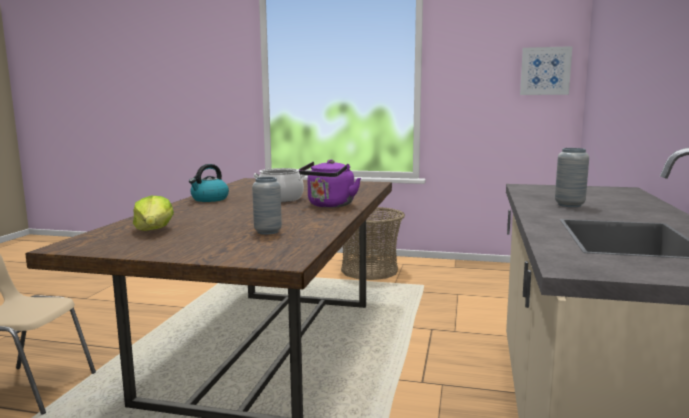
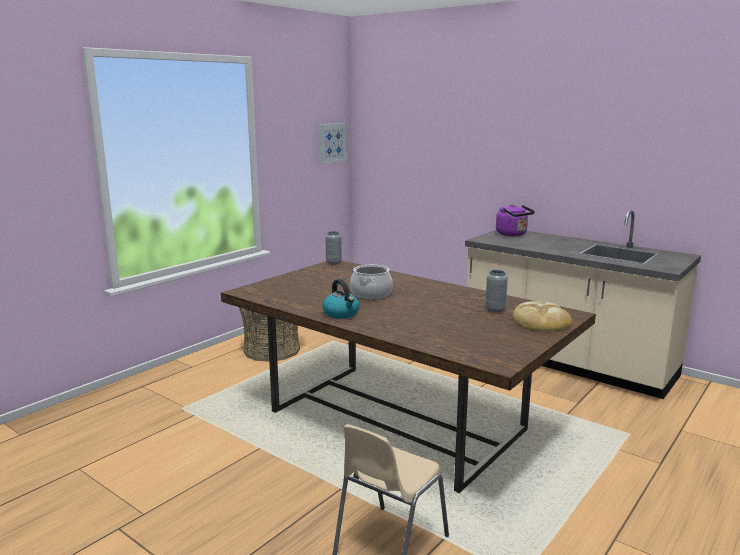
camera: 65 degrees left, 5 degrees up
(154, 230) = (462, 337): lettuce -> none
(235, 249) = (540, 321): none -> bread
(329, 205) = (418, 286): purple kettle -> purple kettle (513, 234)
(569, 205) = (545, 245): grey vase -> grey vase (333, 262)

